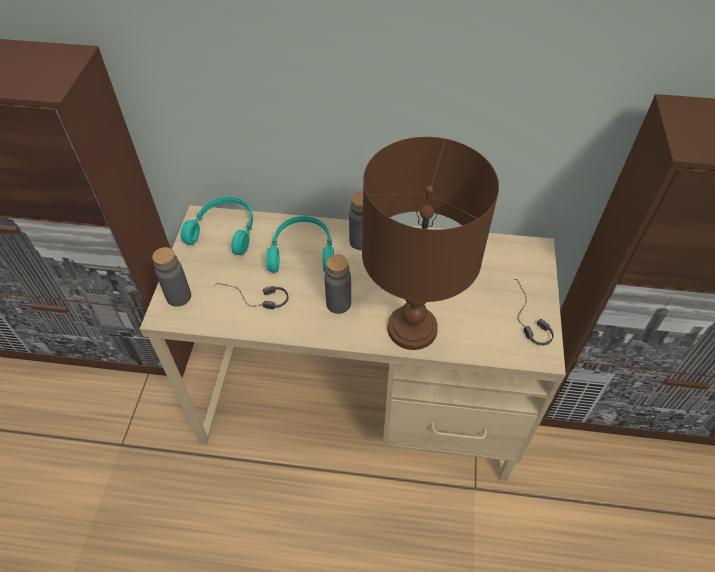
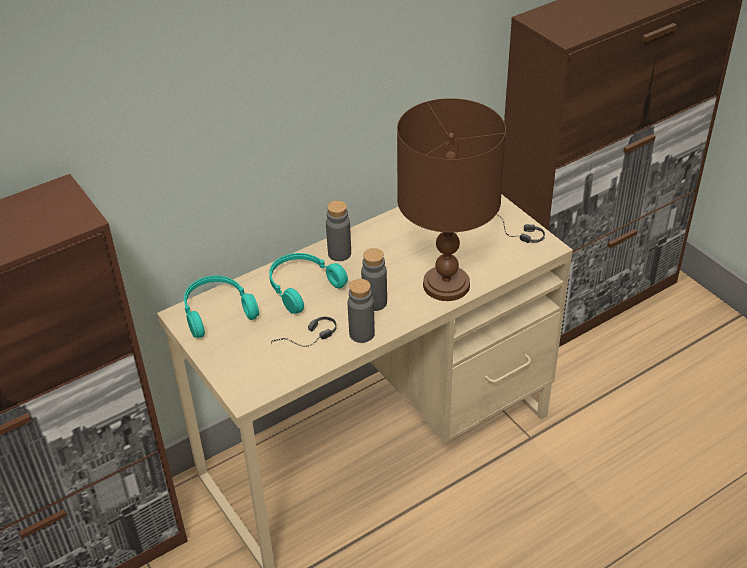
camera: 40 degrees left, 10 degrees down
(179, 296) = (240, 377): grey bottle -> grey bottle (362, 334)

